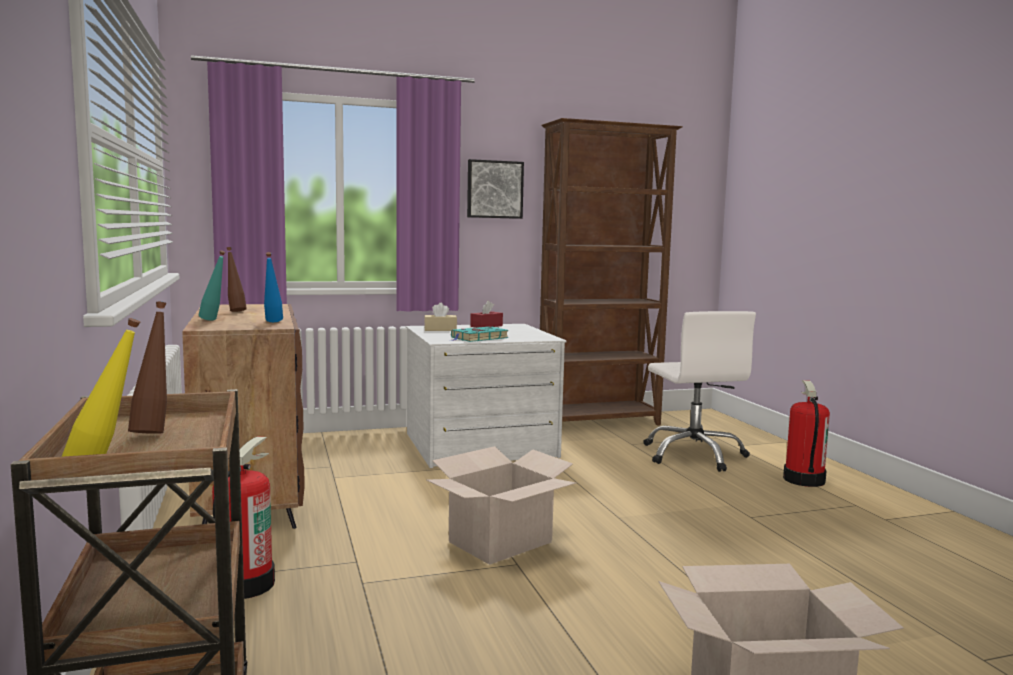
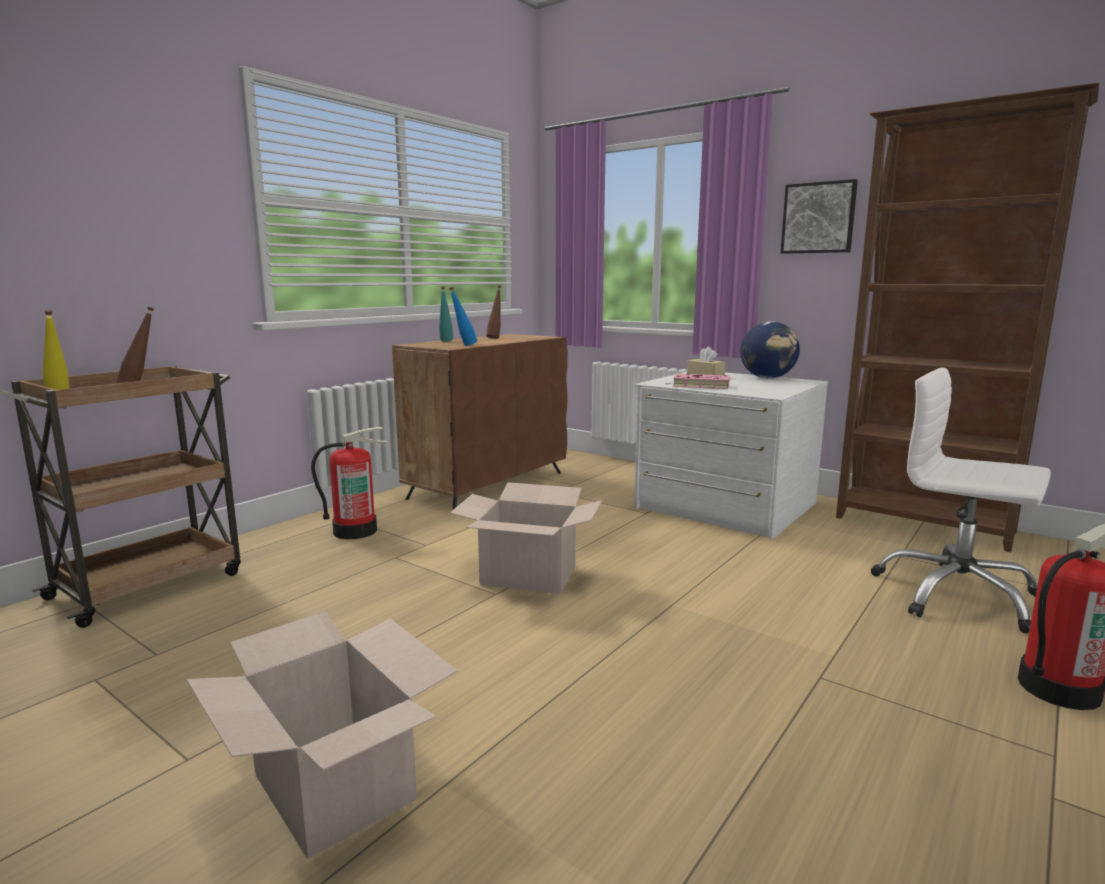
camera: 55 degrees right, 5 degrees up
(478, 338) = (699, 385): turquoise book -> pink book
(486, 326) = (767, 378): red tissue box -> globe
(694, 455) = (956, 595): white office chair -> white office chair turned 90 degrees clockwise

